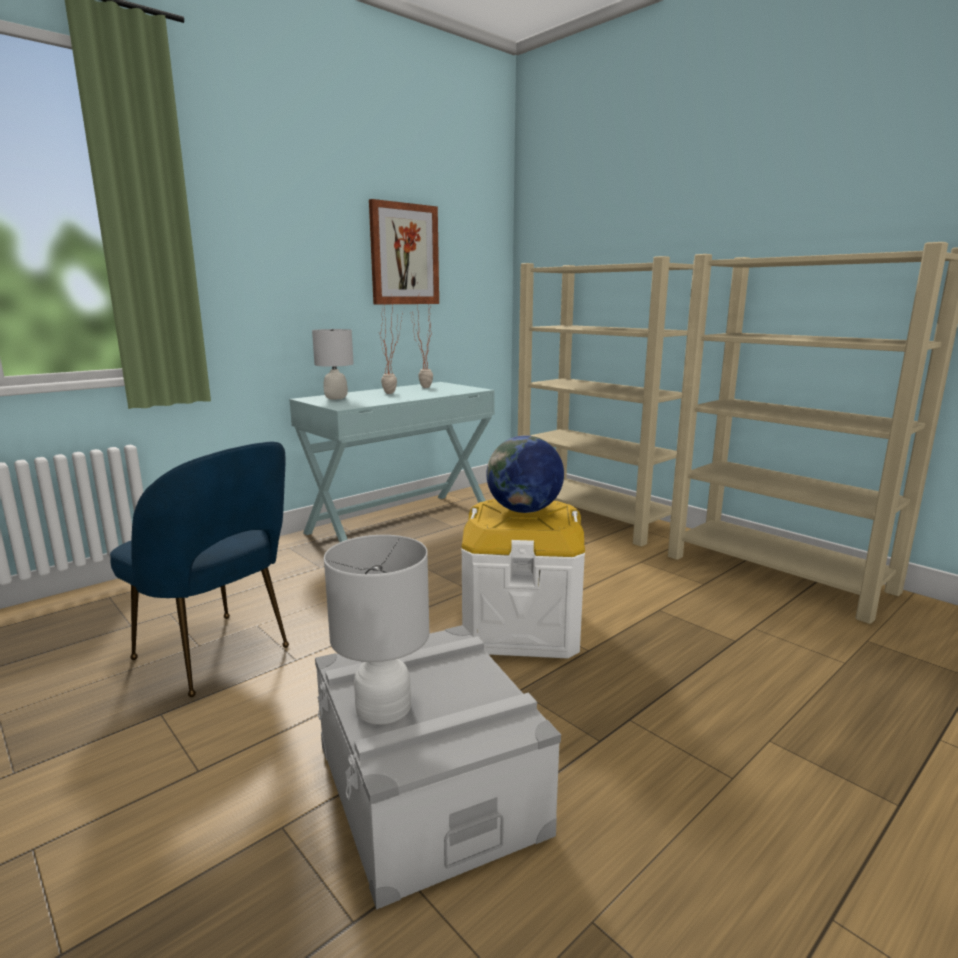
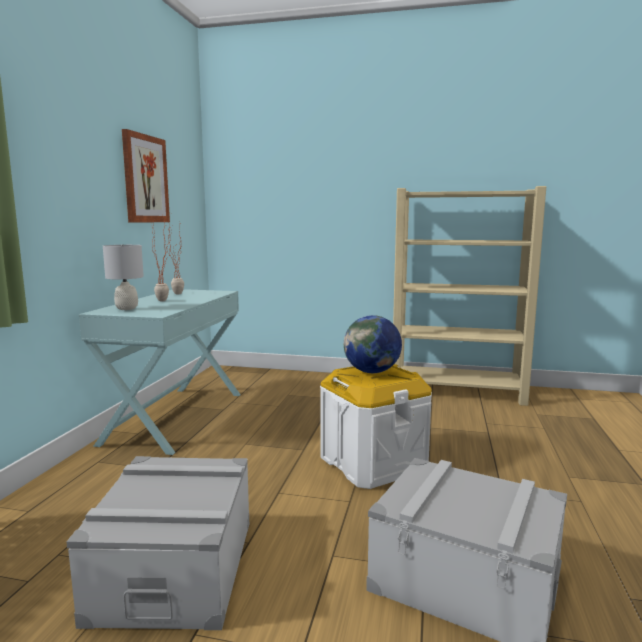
camera: 35 degrees left, 5 degrees down
(218, 657) = (175, 569): blue chair -> grey storage box
(384, 707) = (468, 519): grey table lamp -> none
(596, 516) = (314, 380): beige bookcase -> none

